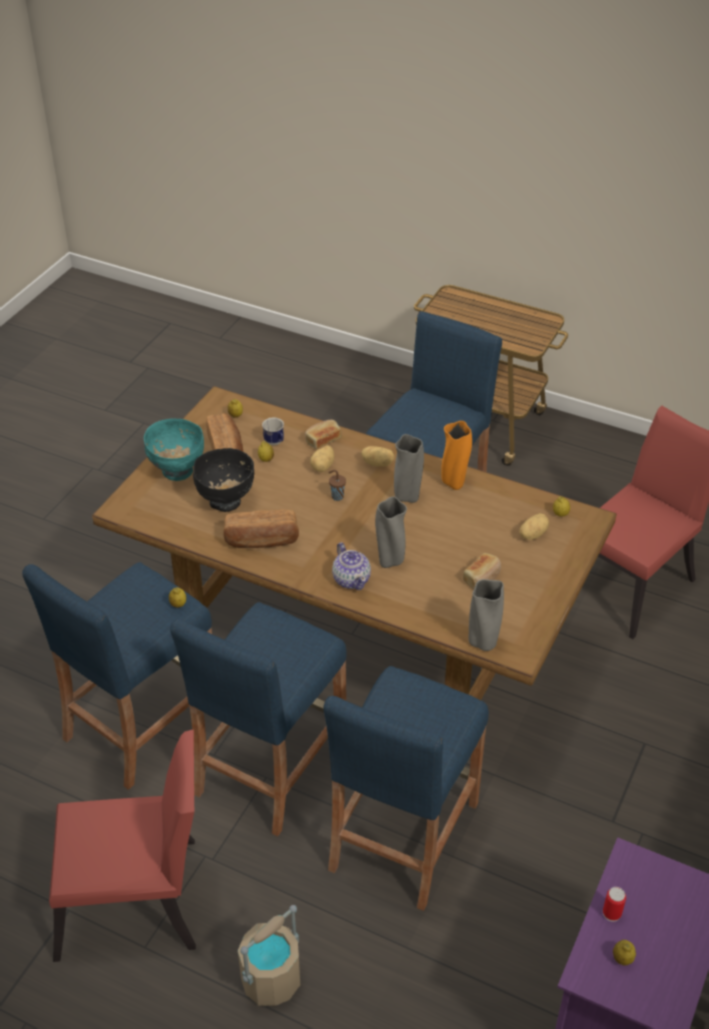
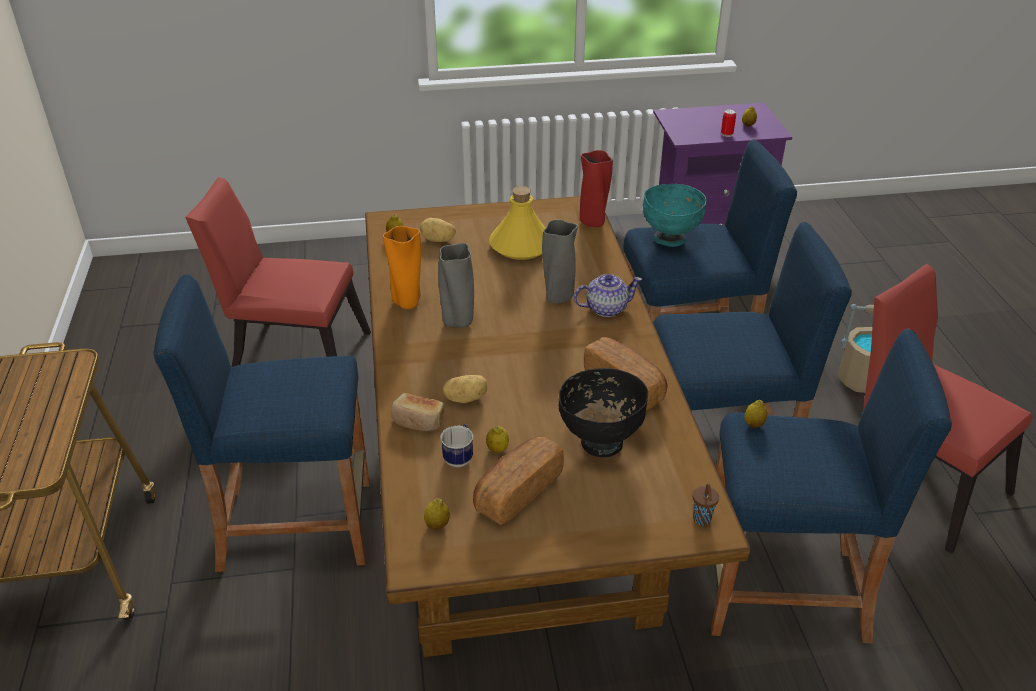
camera: 125 degrees left, 5 degrees down
(177, 471) = (596, 515): turquoise bowl -> turquoise bowl (670, 239)
(336, 496) = (505, 366): brown cup -> brown cup (702, 520)
(351, 579) = (606, 308): teapot -> teapot turned 45 degrees clockwise
(378, 463) = (422, 362): potato -> none
(482, 578) = (521, 245): bread -> yellow bottle
(482, 643) = (593, 222): grey vase -> red vase

